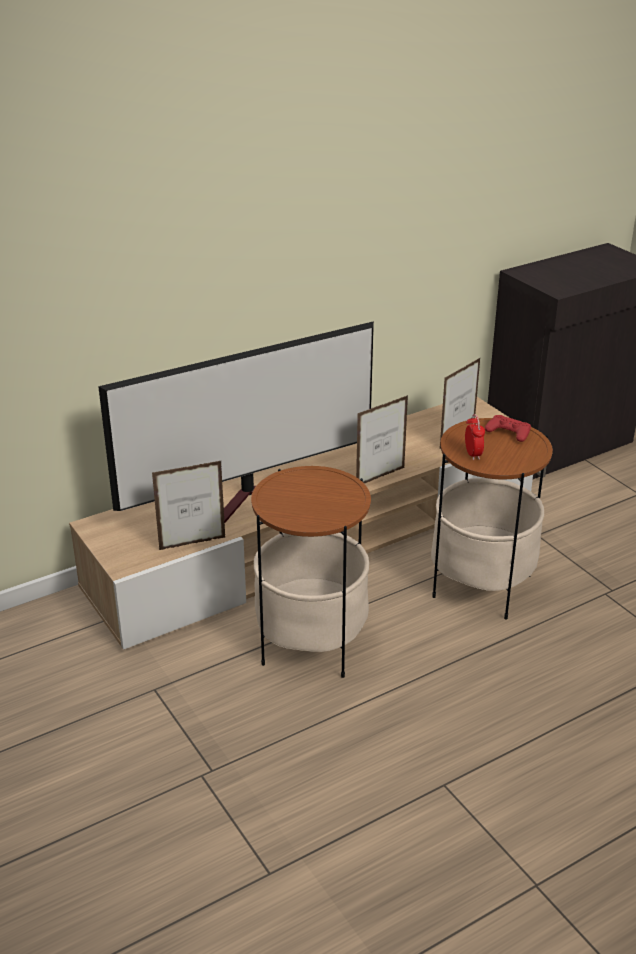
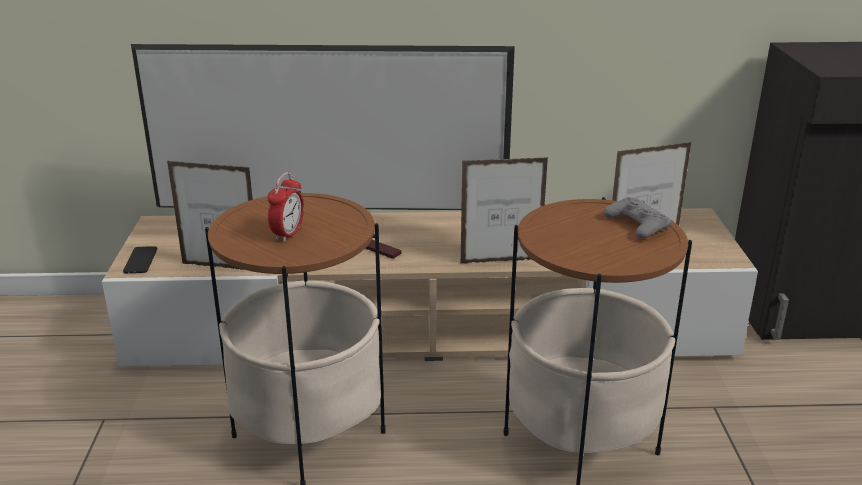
camera: 30 degrees right, 5 degrees down
(123, 558) = (140, 260): none -> phone
(473, 454) = (557, 236): alarm clock -> alarm clock (288, 234)
(508, 432) = (636, 224): red game controller -> grey game controller

